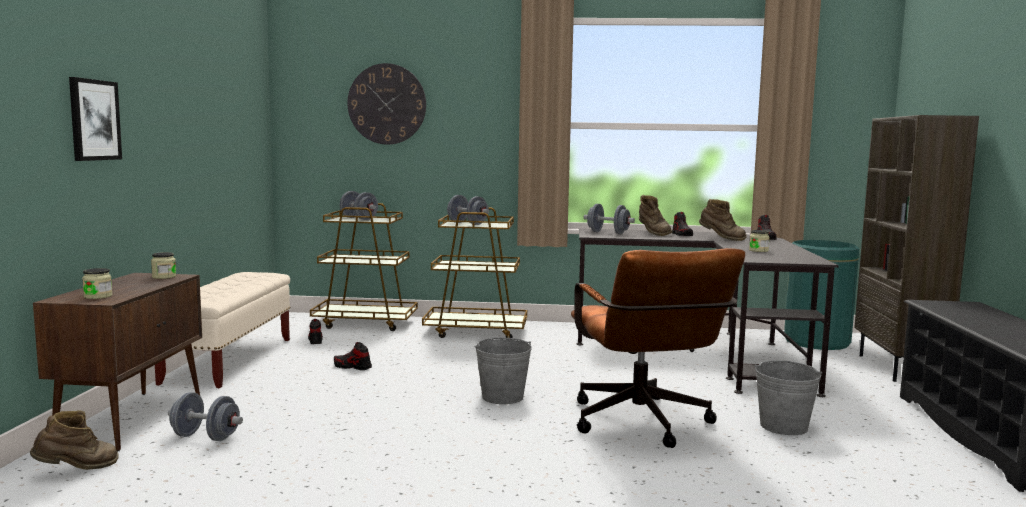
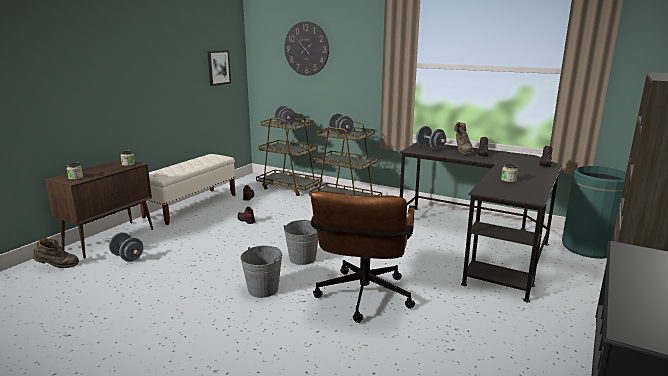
camera: 25 degrees right, 10 degrees up
(94, 120) = (88, 77): picture -> picture (218, 67)
(721, 239) = (505, 162): brown boot -> none
(783, 426) = (461, 322): grey bucket -> grey bucket (263, 289)

